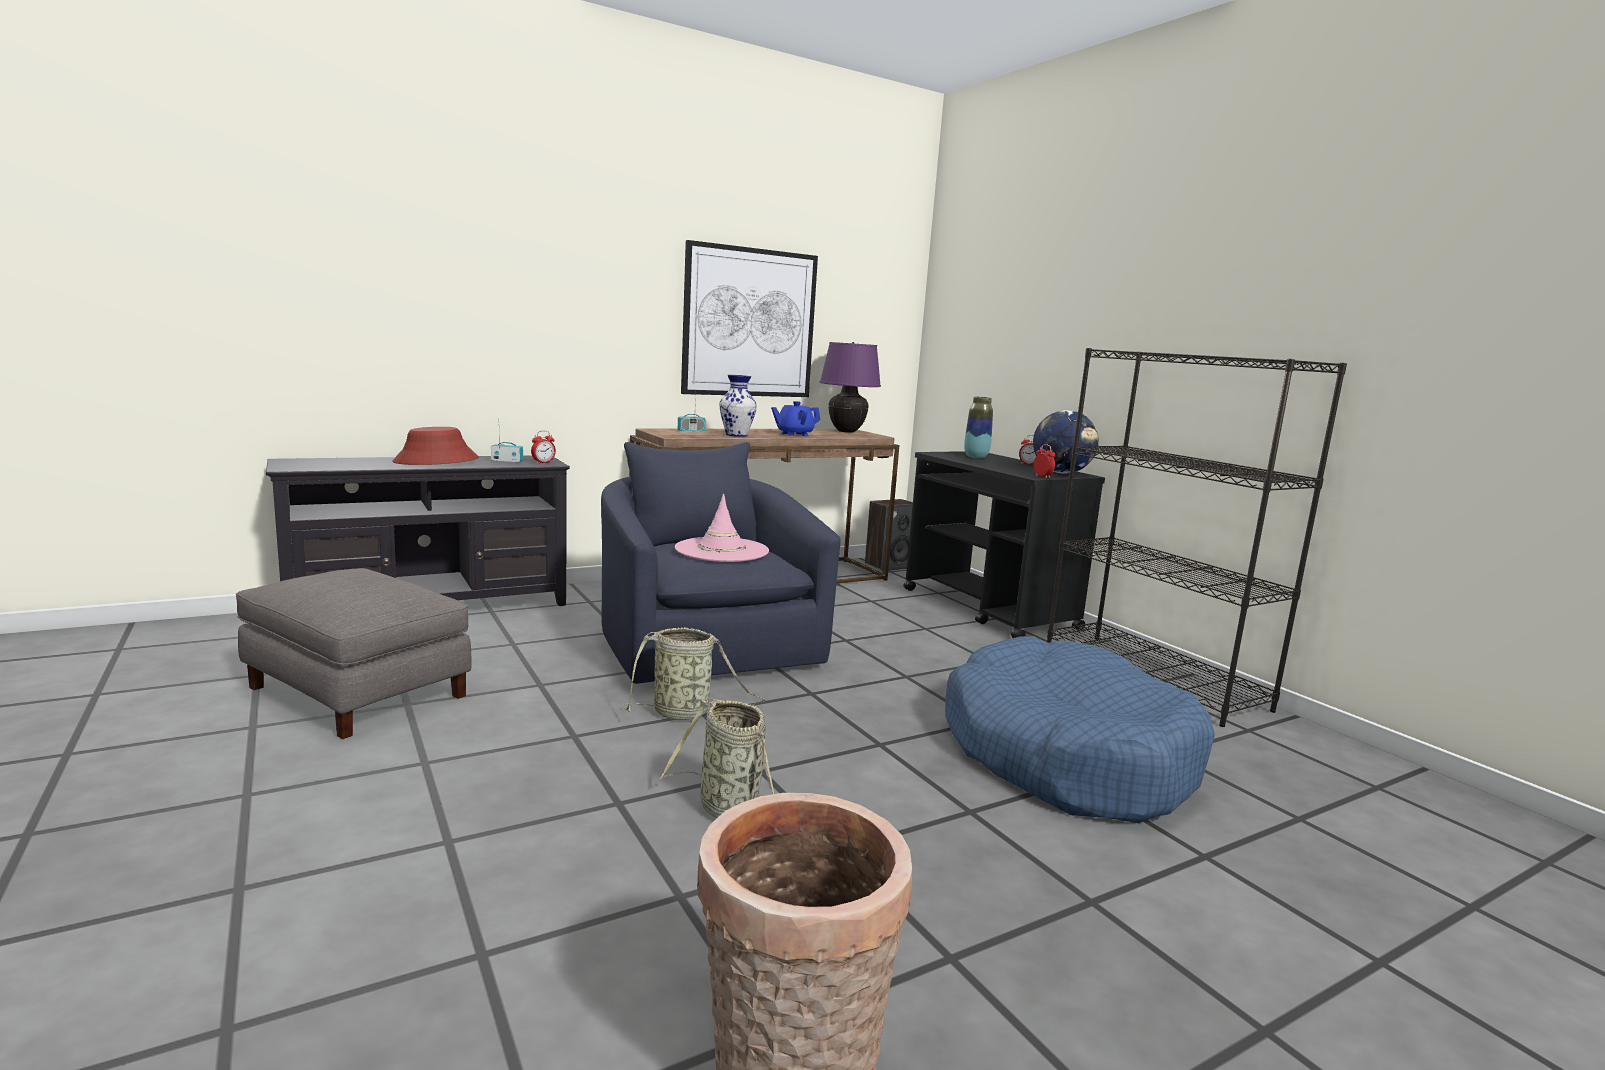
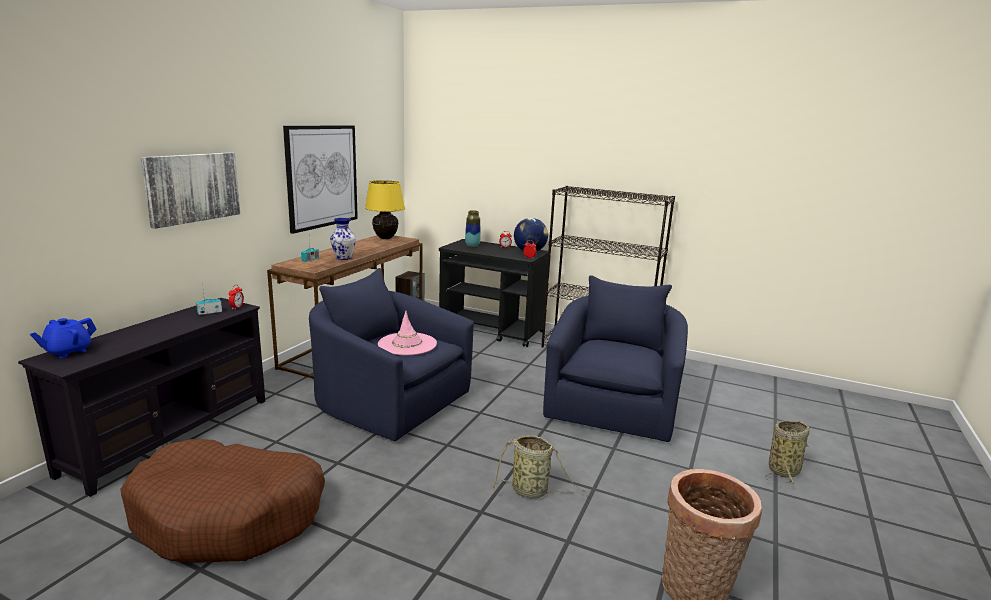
camera: 35 degrees left, 5 degrees up
(356, 692) = (229, 516): grey ottoman -> brown dog bed
(436, 461) = (161, 326): red hat -> none
(528, 301) = (192, 187): none -> picture
(685, 713) = (439, 448): basket -> basket (784, 470)
(794, 434) = (369, 249): blue teapot -> blue teapot (68, 352)
(846, 431) = (385, 238): purple table lamp -> yellow table lamp
(1065, 755) = (613, 405): blue dog bed -> blue armchair

